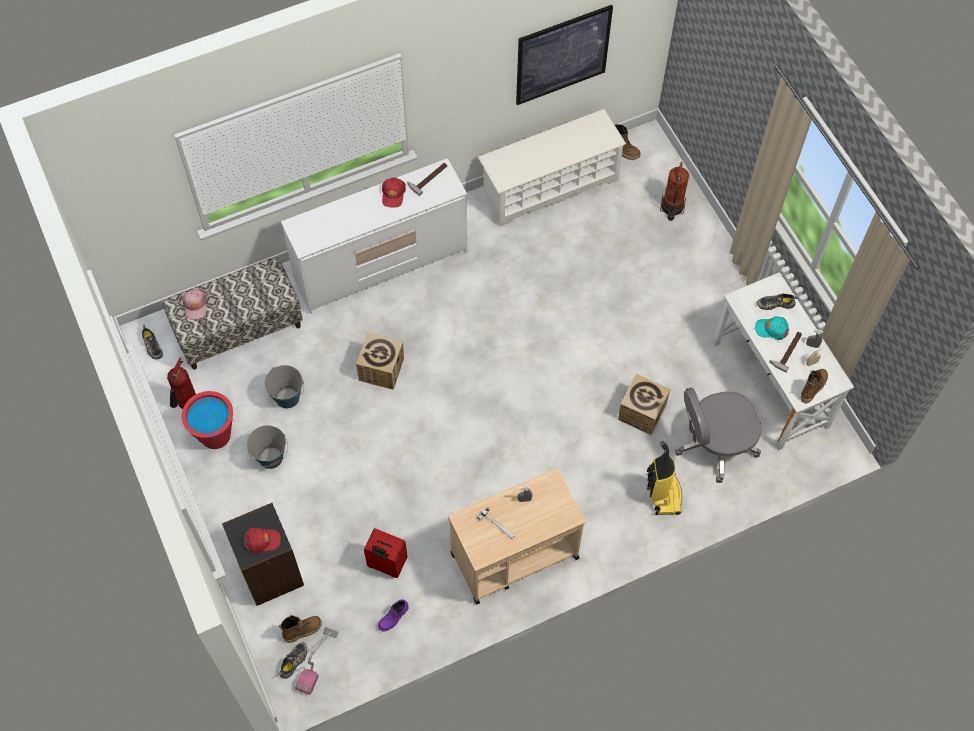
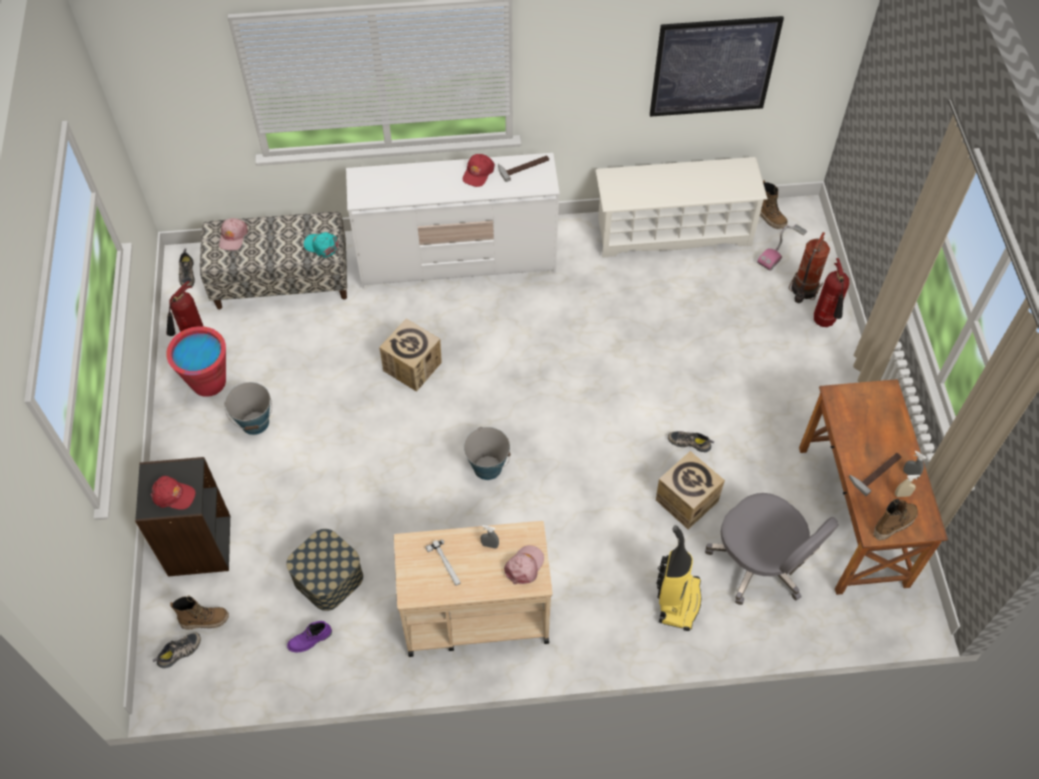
camera: 20 degrees right, 5 degrees down
(287, 397) = (300, 366): bucket -> bucket (487, 467)
(317, 661) = (205, 660): vacuum cleaner -> vacuum cleaner (782, 248)
(386, 564) = (328, 577): red suitcase -> storage box
(557, 507) = (524, 566): none -> pink cap
(697, 231) = (824, 323): none -> fire extinguisher
(714, 444) = (760, 563): grey office chair -> grey office chair turned 135 degrees counterclockwise
(770, 384) = (853, 515): white desk -> brown desk
(772, 329) = (865, 441): turquoise cap -> turquoise cap (322, 246)
(776, 303) = (881, 413): shoe -> shoe (690, 442)

